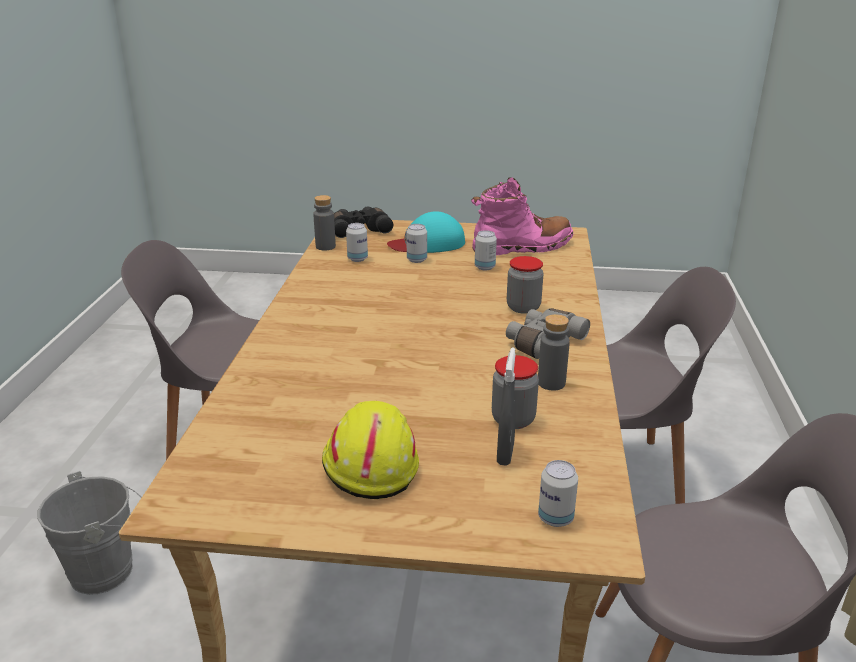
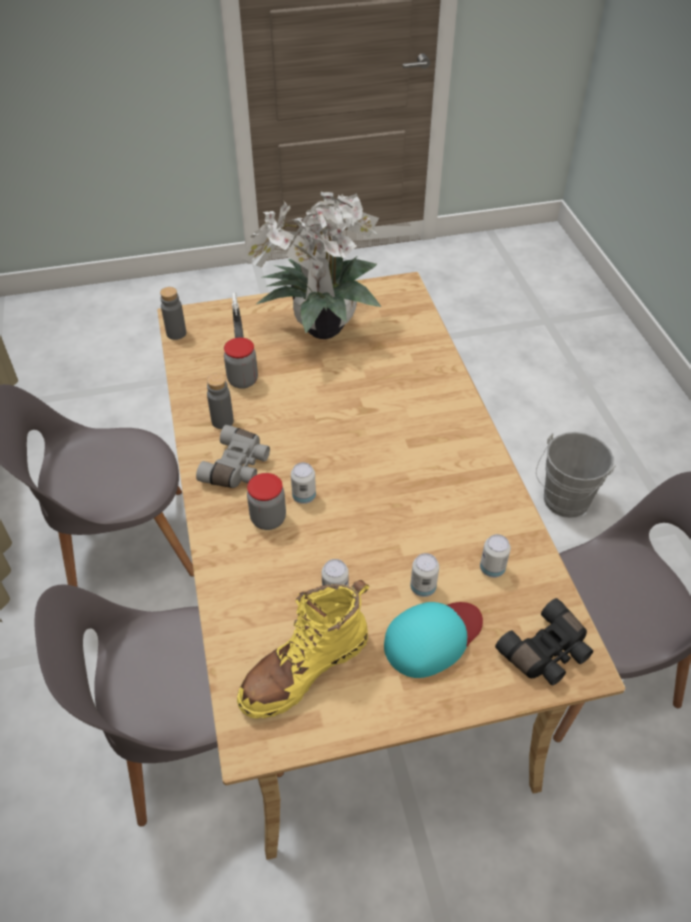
camera: 160 degrees right, 20 degrees up
(325, 246) = (552, 589): grey bottle -> grey bottle (176, 333)
(369, 464) = (319, 329): yellow hard hat -> potted plant
(523, 247) = (304, 669): pink boot -> yellow boot
(555, 518) = (204, 323): can -> can (304, 496)

